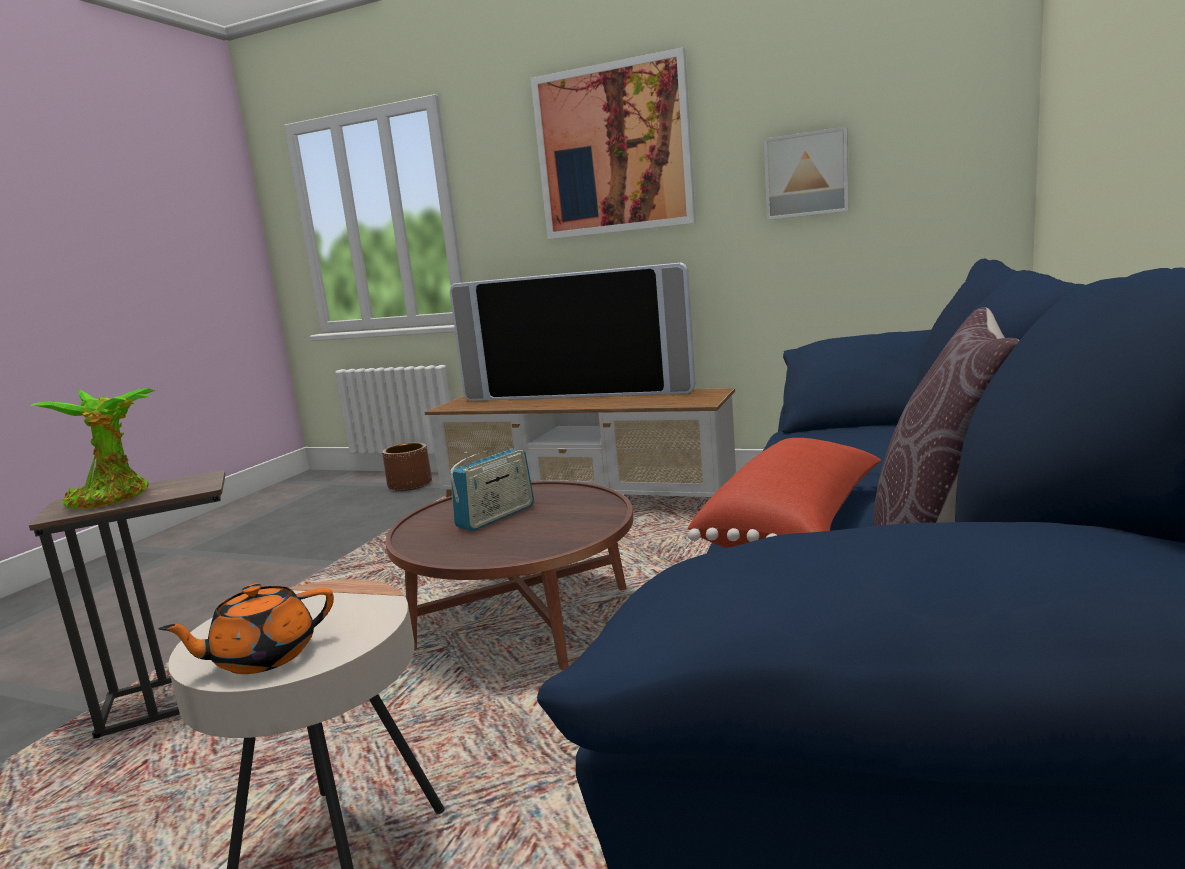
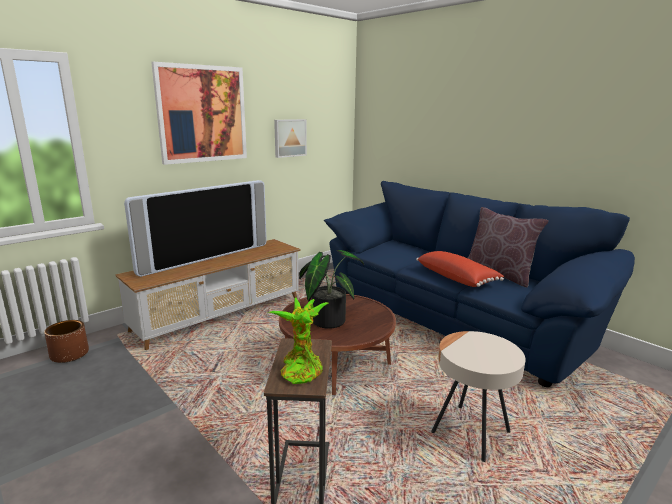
camera: 65 degrees left, 5 degrees up
(263, 657) = (503, 356): orange teapot -> none
(496, 516) = (327, 319): radio -> potted plant

